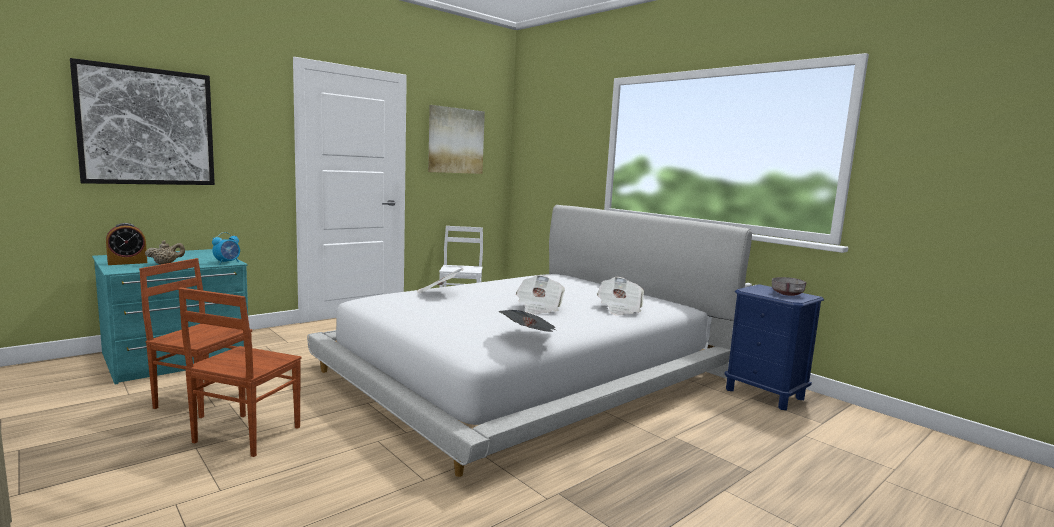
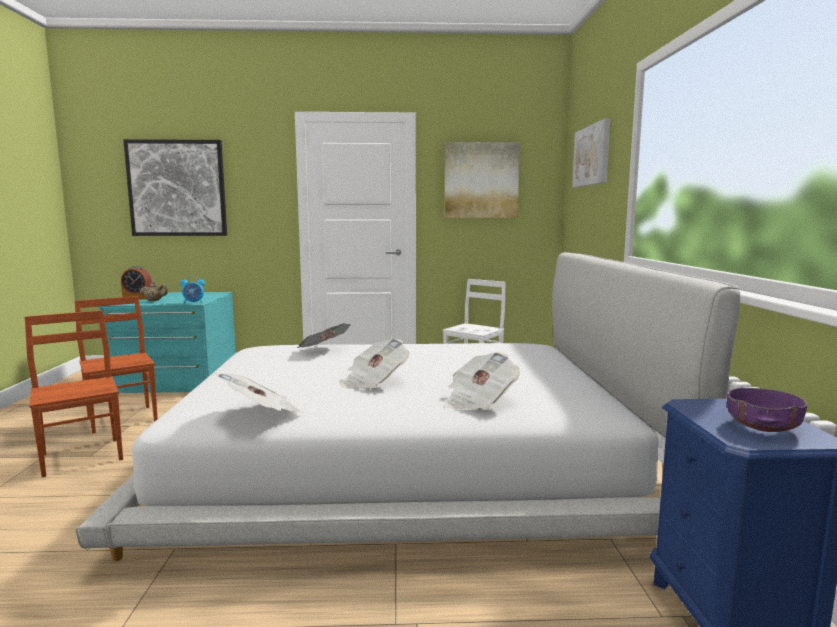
camera: 40 degrees right, 0 degrees up
(245, 435) = (83, 456): brown chair -> brown chair turned 90 degrees clockwise
(555, 131) = (592, 155): none -> picture
(787, 294) = (762, 427): grey bowl -> purple bowl

